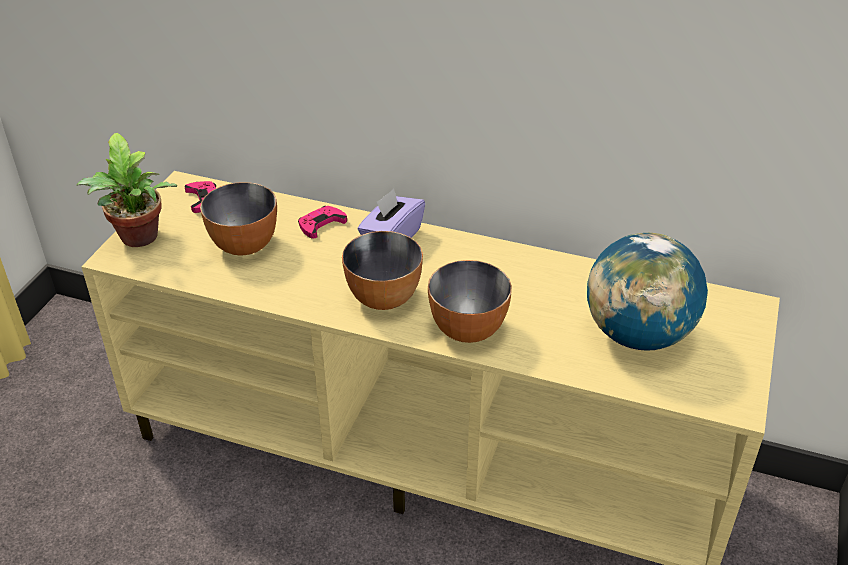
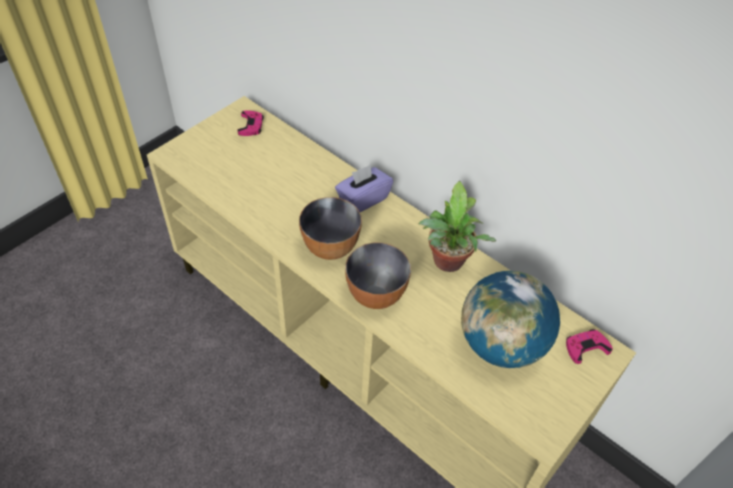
camera: 20 degrees right, 10 degrees up
(139, 240) = (193, 145): potted plant -> potted plant (447, 264)
(245, 245) = (259, 172): bowl -> none
(321, 224) = (319, 171): pink game controller -> pink game controller (586, 347)

